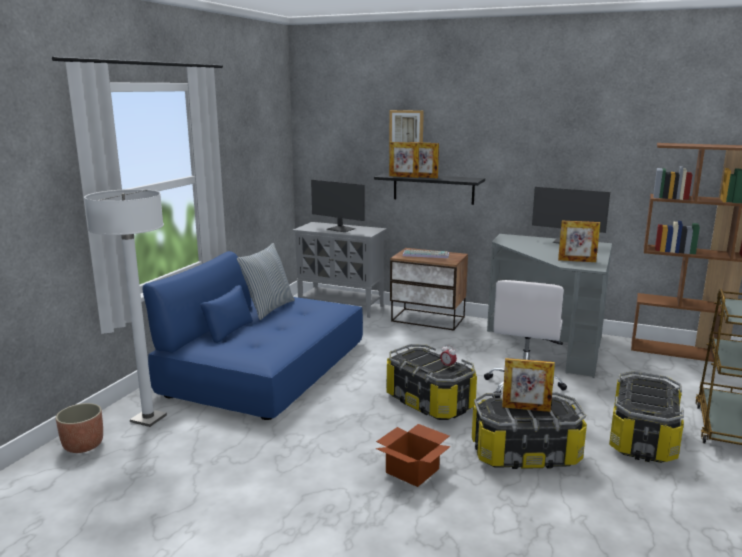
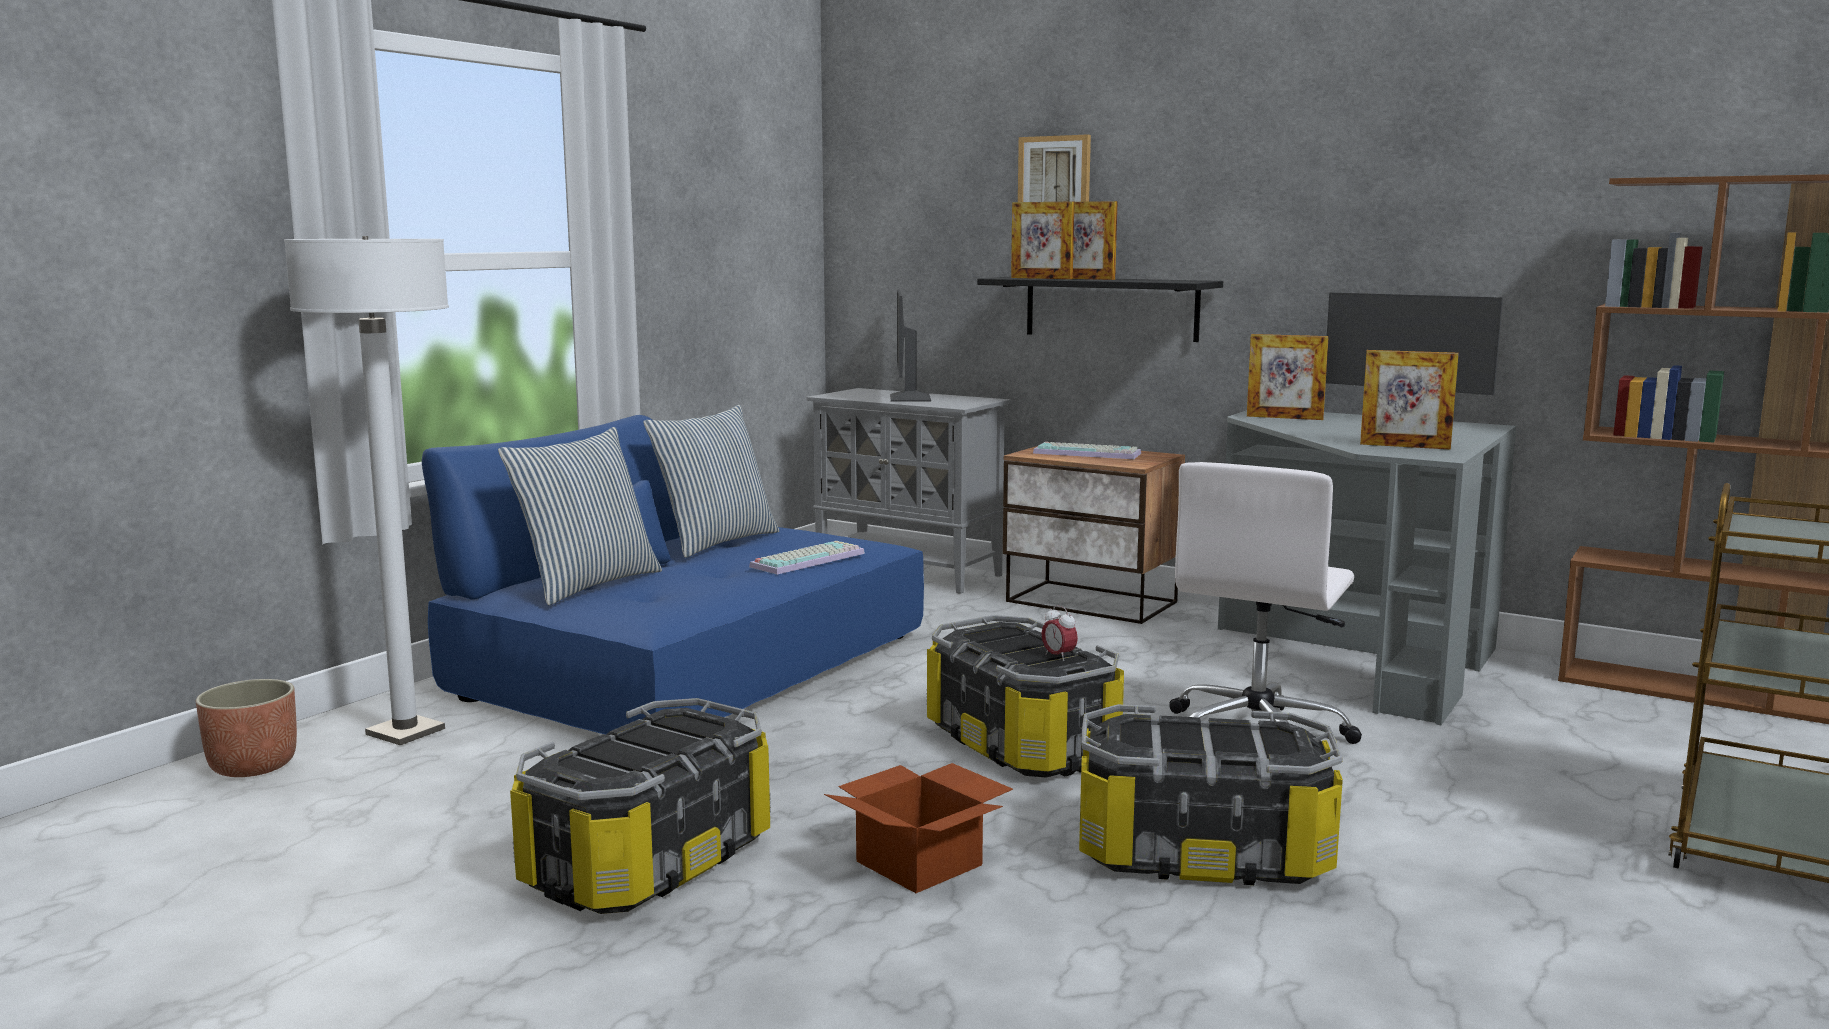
camera: 10 degrees right, 5 degrees down
(223, 340) = (587, 585): none -> pillow
(317, 318) = (807, 559): none -> keyboard
(340, 229) = (908, 398): monitor -> monitor turned 45 degrees clockwise
(526, 408) = (1201, 738): picture frame -> picture frame (1284, 417)
(642, 438) = (1513, 847): storage box -> storage box (648, 862)

